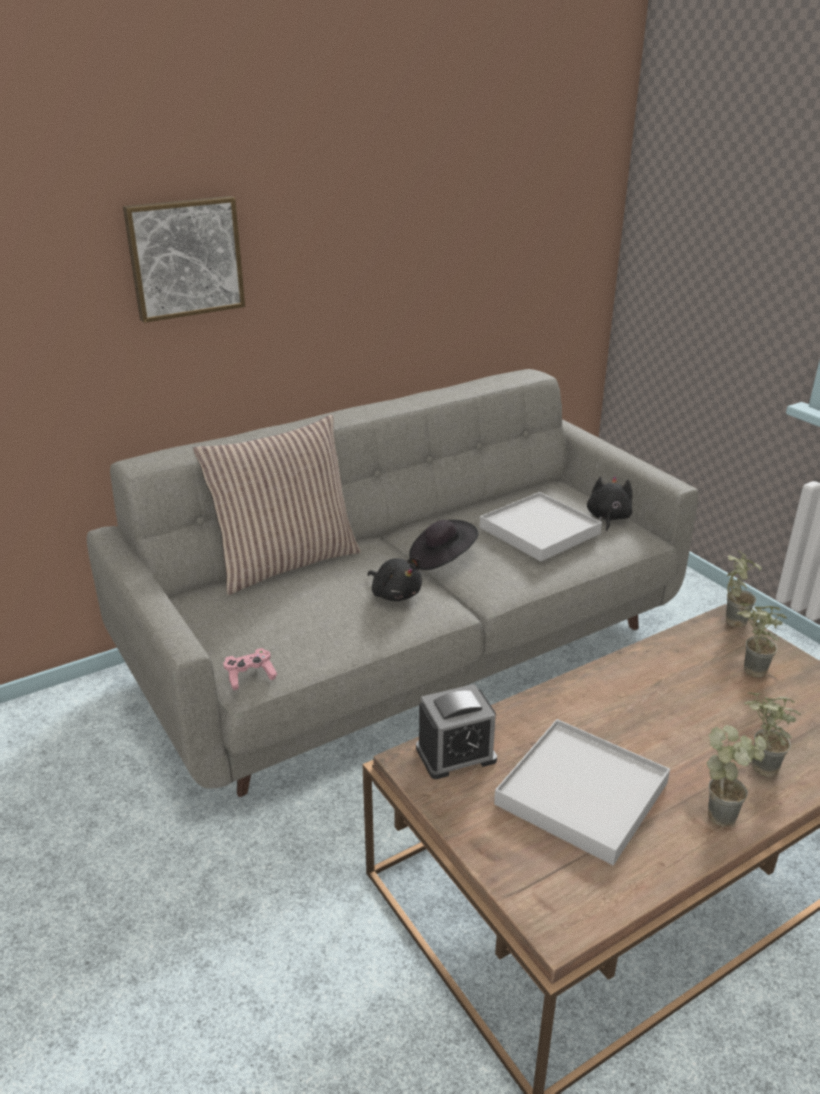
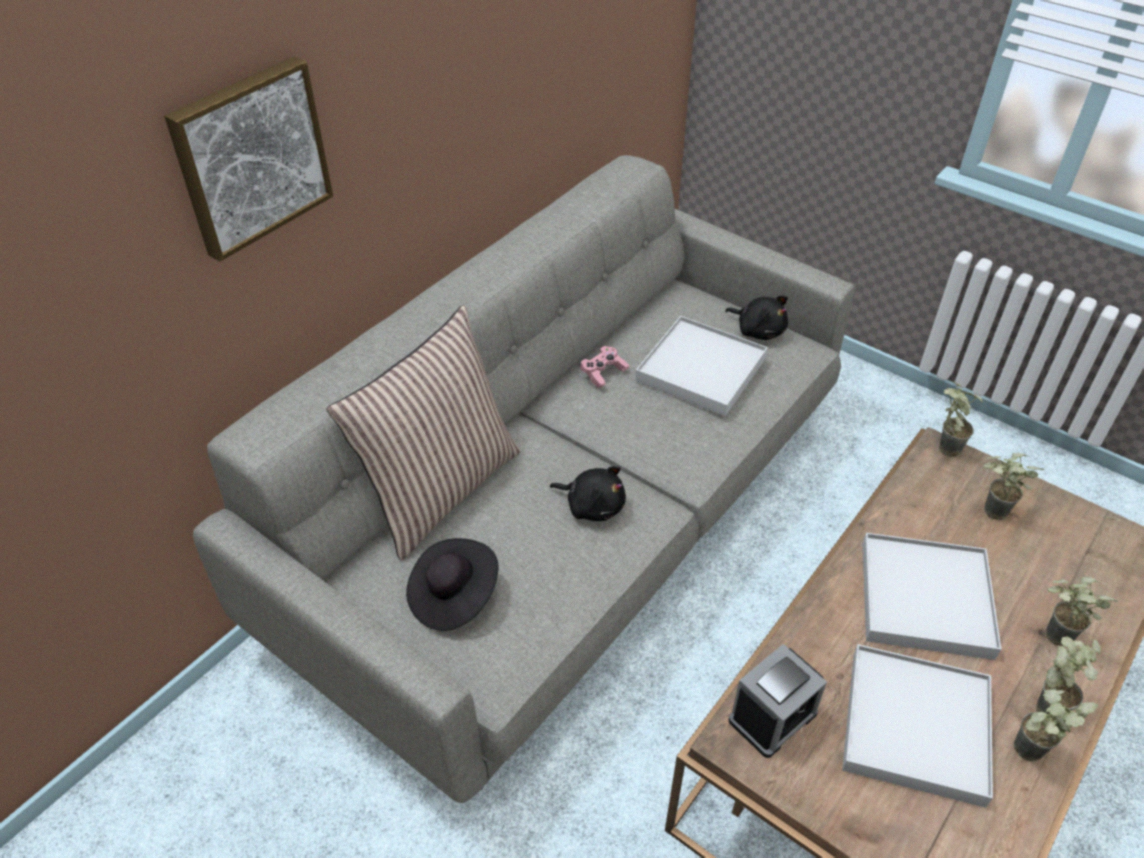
camera: 20 degrees left, 15 degrees up
(250, 676) = (495, 676): pink game controller -> pink game controller (603, 373)
(441, 559) = (612, 436): black hat -> black hat (453, 596)
(608, 518) = (758, 330): black plush toy -> black plush toy turned 135 degrees clockwise
(648, 712) = (925, 598): none -> white tray
(677, 842) = (1026, 756): none -> potted plant

